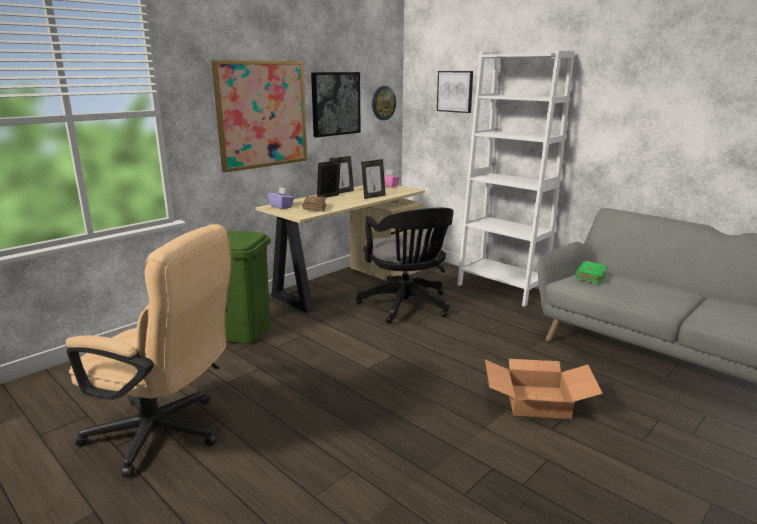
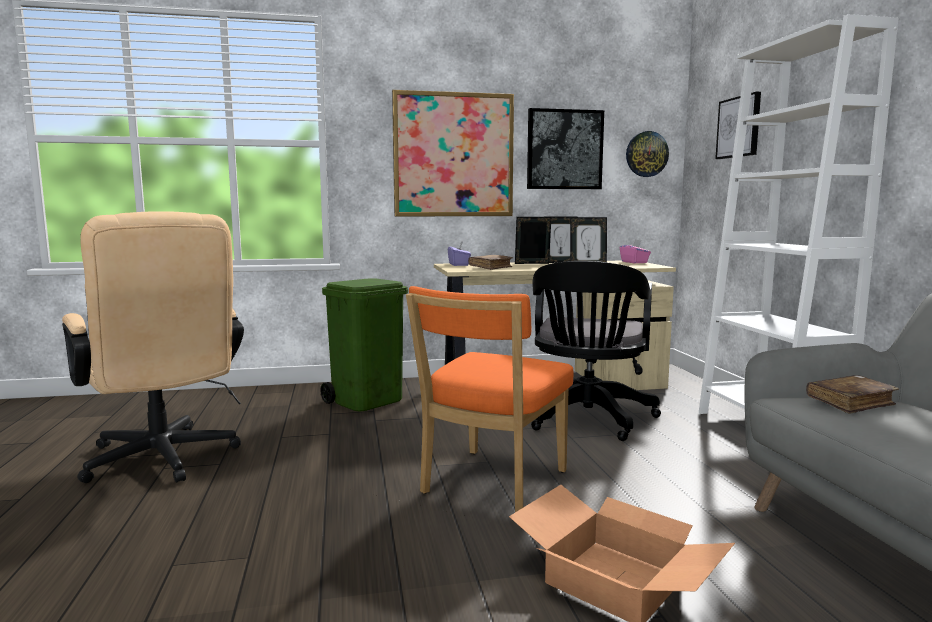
camera: 35 degrees right, 10 degrees down
(416, 370) = (490, 485): none -> orange chair
(590, 277) = (850, 403): green book -> brown book

